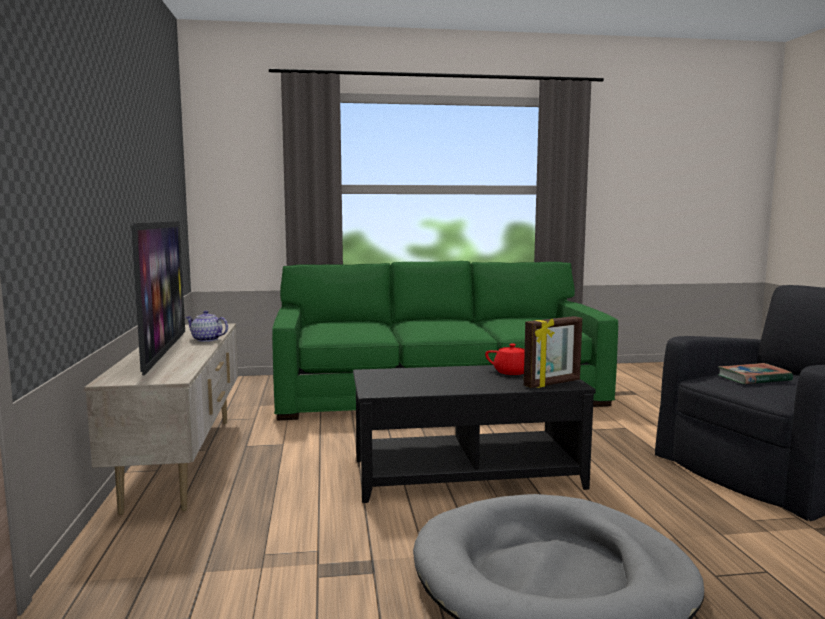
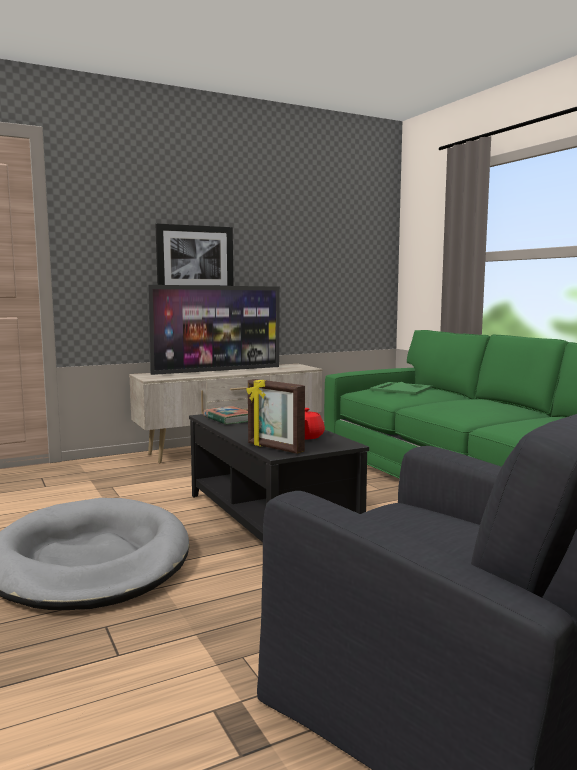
camera: 70 degrees right, 0 degrees up
(102, 178) = (195, 258): none -> picture
(206, 339) = (258, 371): teapot -> none
(340, 326) = (401, 389): none -> green tray
(754, 378) = (419, 525): book -> book (229, 419)

